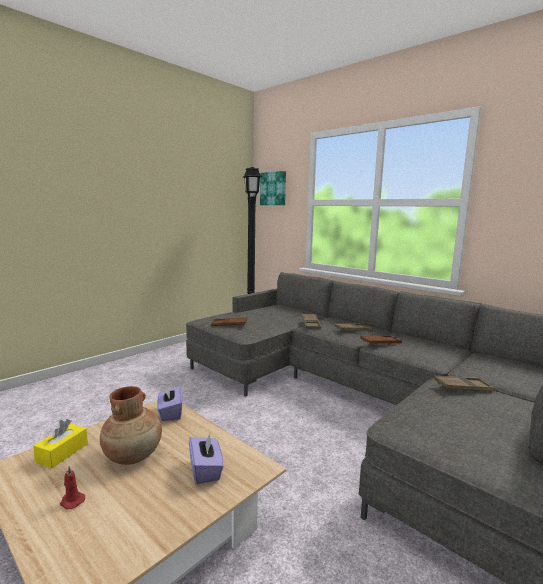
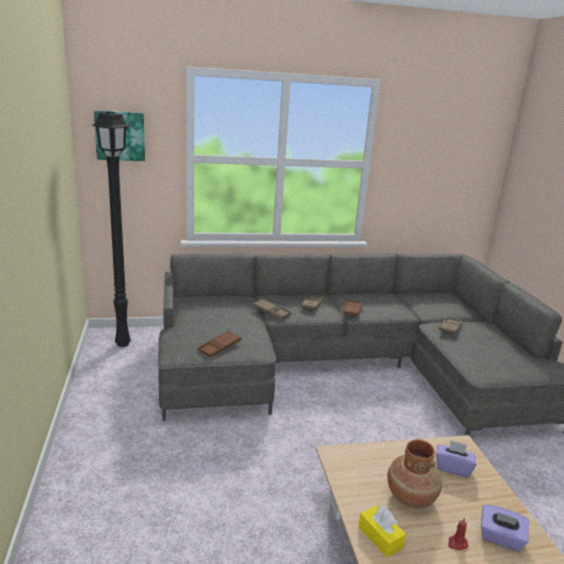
camera: 55 degrees left, 10 degrees up
(170, 413) = (353, 456): purple tissue box -> purple tissue box (500, 538)

